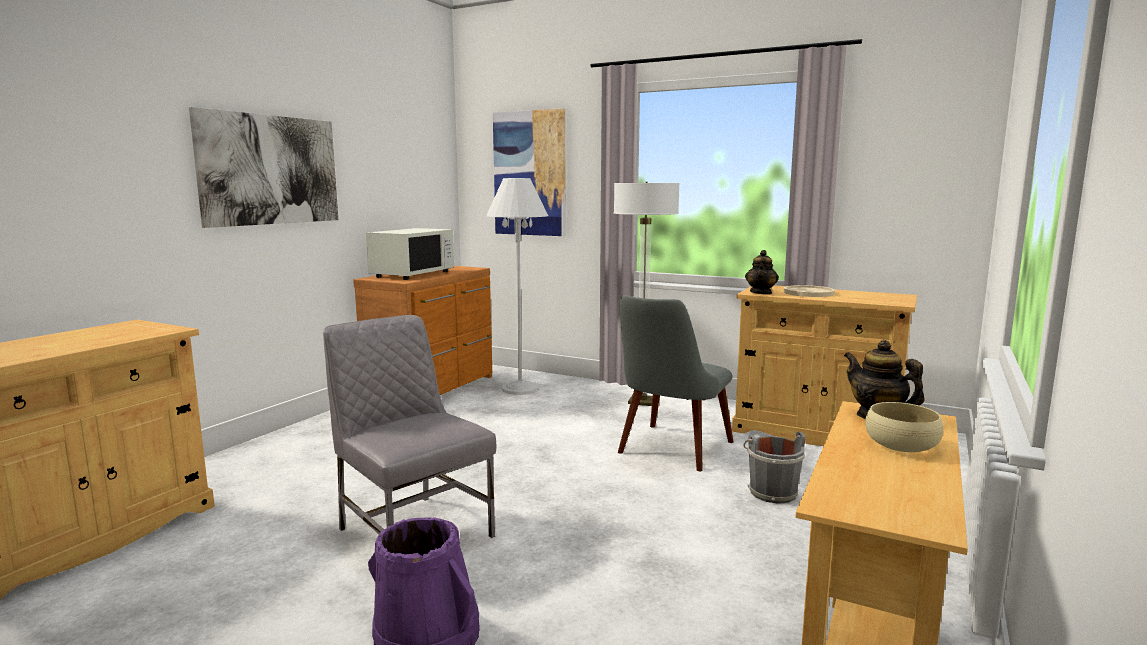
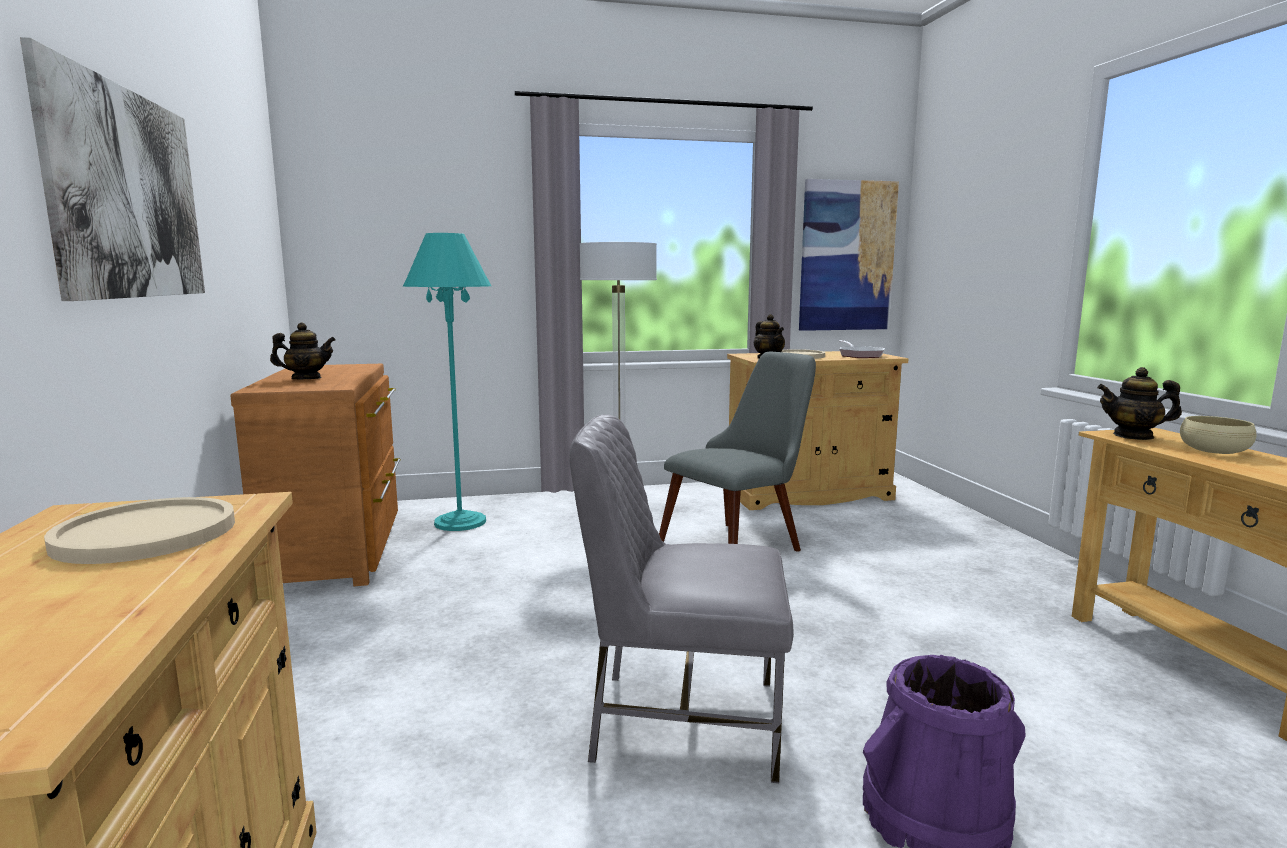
camera: 40 degrees left, 0 degrees up
(117, 334) = (146, 533): none -> beige plate
(412, 274) = (306, 379): white microwave -> teapot
(520, 389) = (460, 522): white floor lamp -> turquoise floor lamp
(530, 173) = (414, 231): picture -> picture (846, 256)
(669, 452) = (741, 543): grey chair -> grey chair turned 120 degrees counterclockwise
(771, 492) = (878, 551): grey bucket -> none
(874, 298) = (859, 355): none -> frying pan

